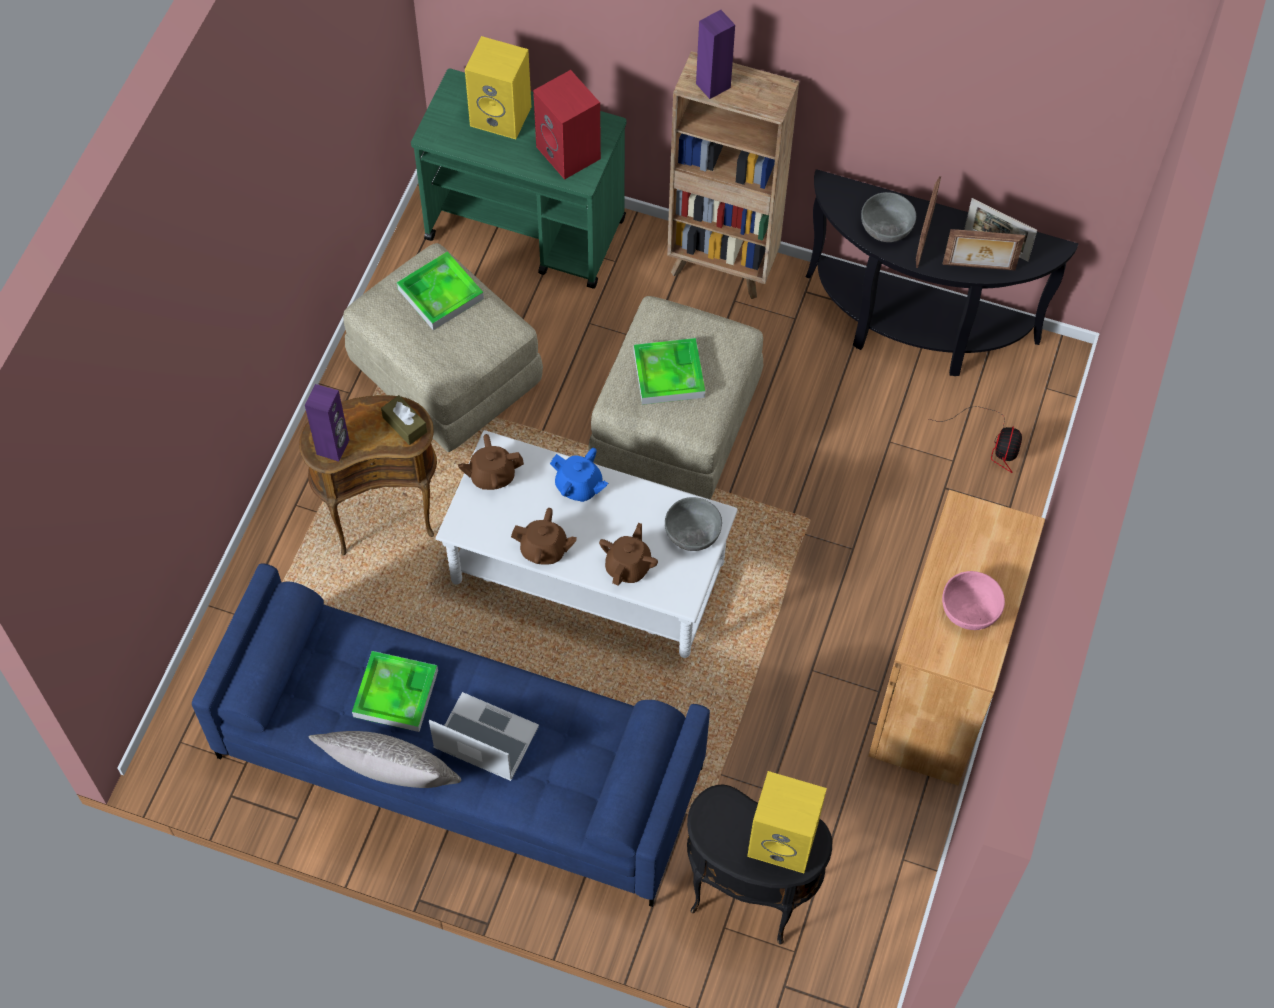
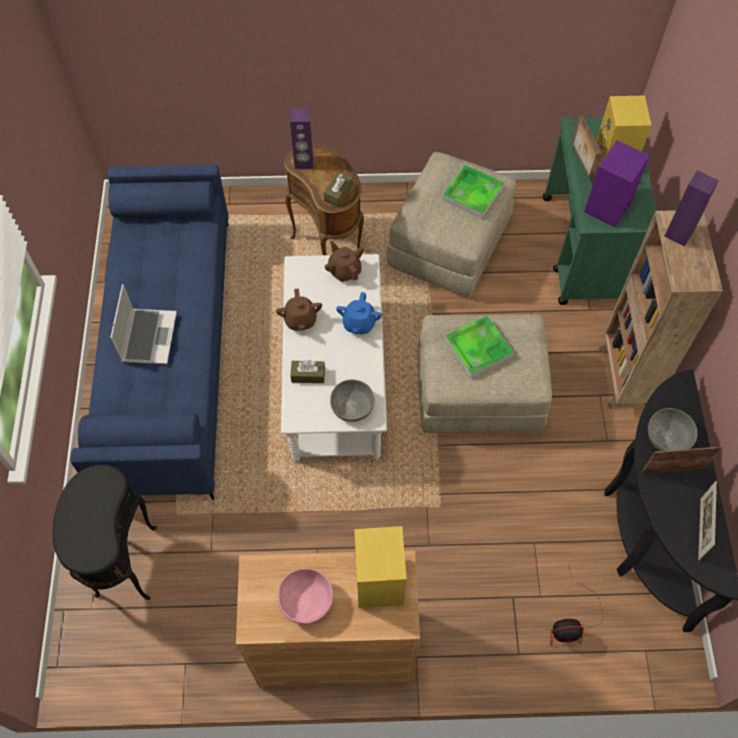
camera: 70 degrees right, 0 degrees up
(391, 779) = (104, 296): grey pillow -> none
(396, 693) = (165, 276): tray -> none
(570, 153) = (608, 208): red speaker -> purple speaker
(628, 566) = (308, 375): brown teapot -> brown tissue box
(784, 840) = (91, 536): yellow speaker -> yellow speaker (380, 583)
(978, 268) = (668, 521): picture frame -> picture frame (581, 163)

